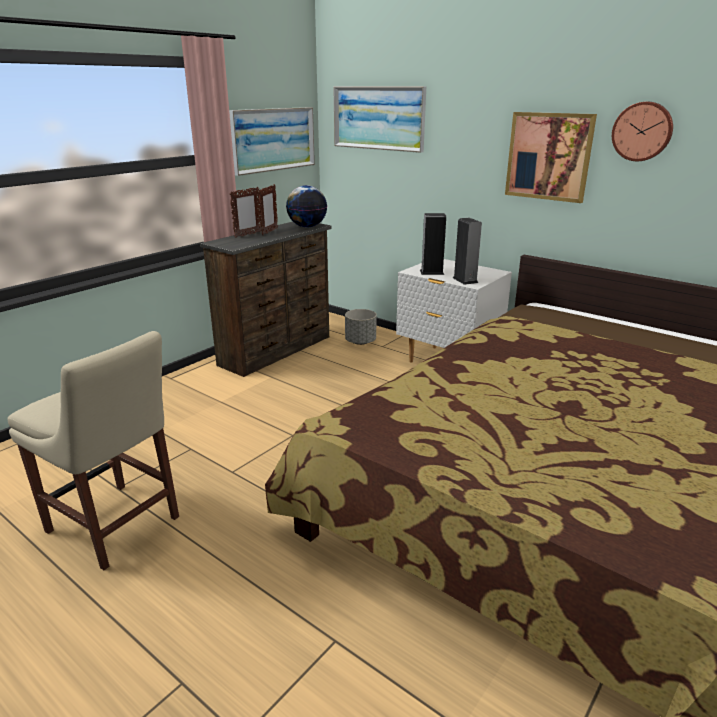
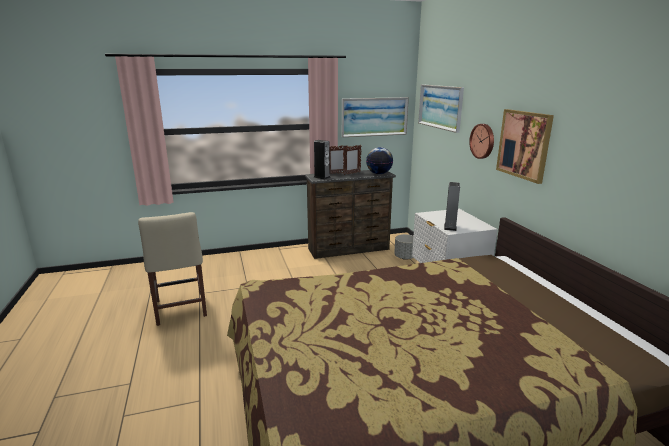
camera: 35 degrees right, 5 degrees down
(431, 272) = (437, 217): speaker -> speaker (322, 177)
(642, 131) = (581, 132): wall clock -> wall clock (483, 141)

